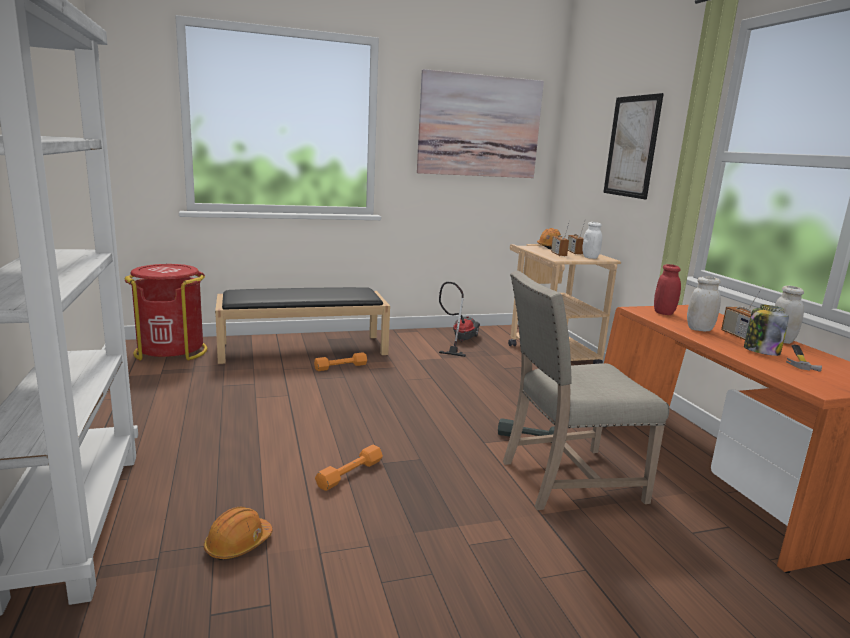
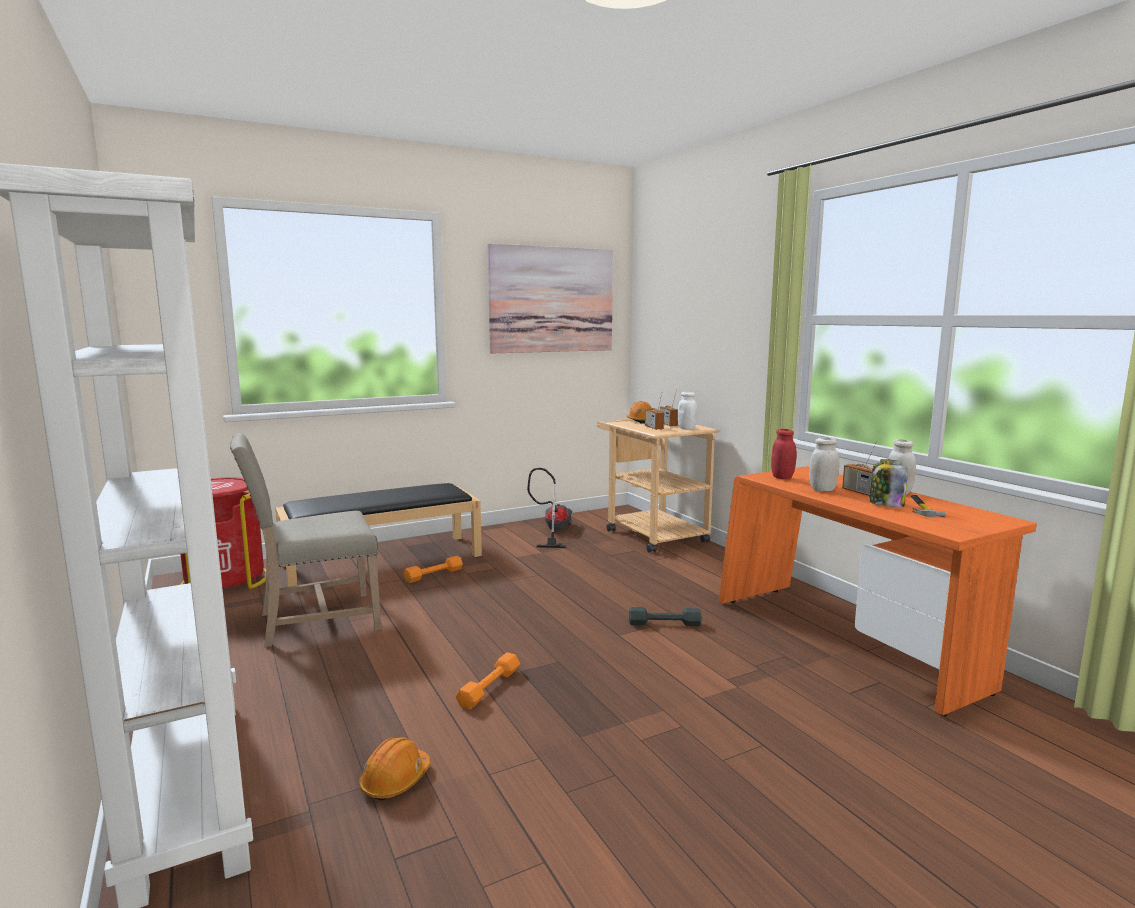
camera: 10 degrees left, 5 degrees down
(566, 480) = (714, 660): beige chair -> beige chair (315, 620)
(632, 146) = (716, 313): picture -> none

